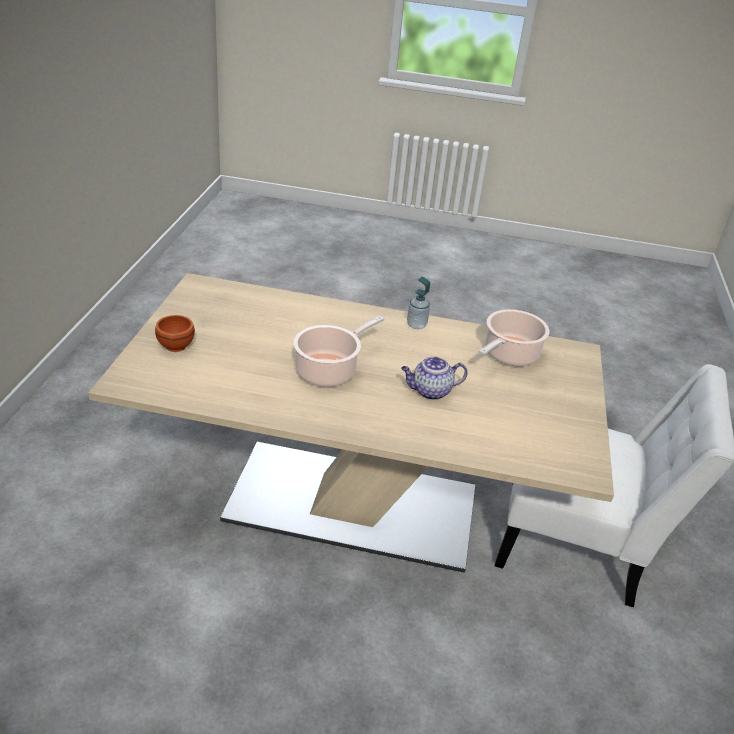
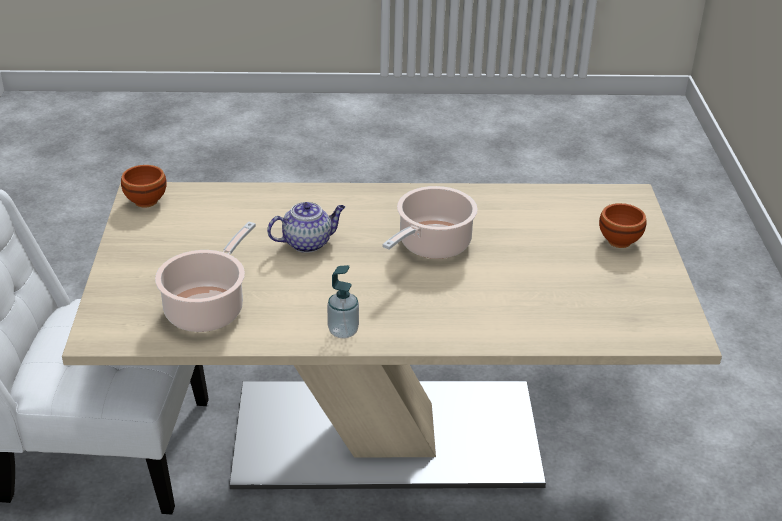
camera: 170 degrees right, 0 degrees up
(578, 461) = (147, 201): none -> brown bowl

